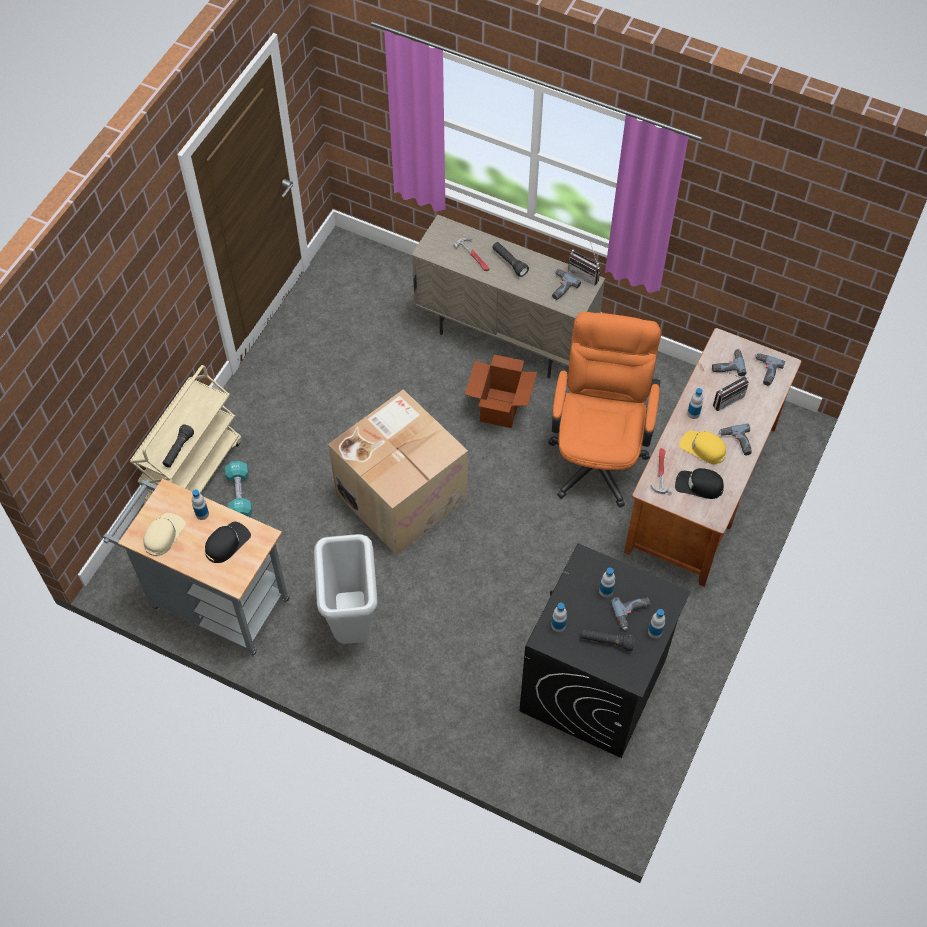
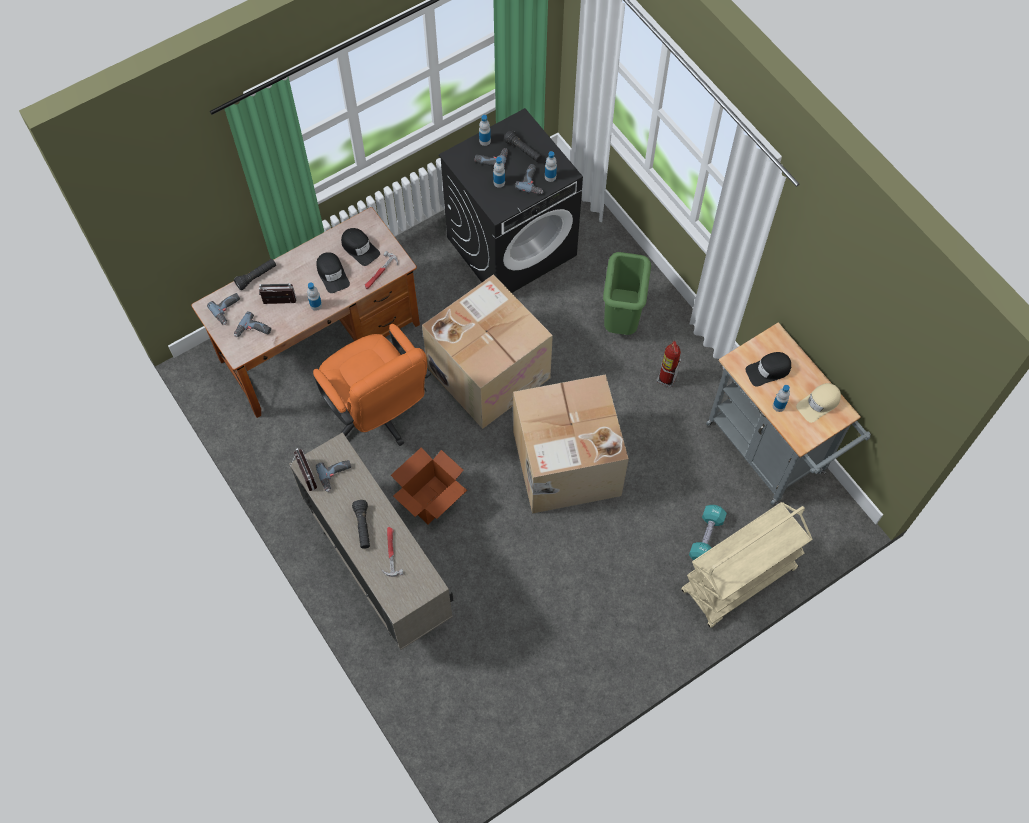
camera: 150 degrees left, 5 degrees up
(178, 450) = (763, 526): black flashlight -> black flashlight (256, 277)
(351, 624) = (666, 379): grey trash can -> fire extinguisher
(431, 663) = (620, 319): none -> green trash can
(527, 543) = (488, 371): none -> cardboard box
(598, 454) = (378, 414): orange office chair -> orange office chair turned 75 degrees counterclockwise
(703, 448) = (332, 274): yellow cap -> black cap
(736, 442) = (303, 265): power drill -> power drill (533, 182)

